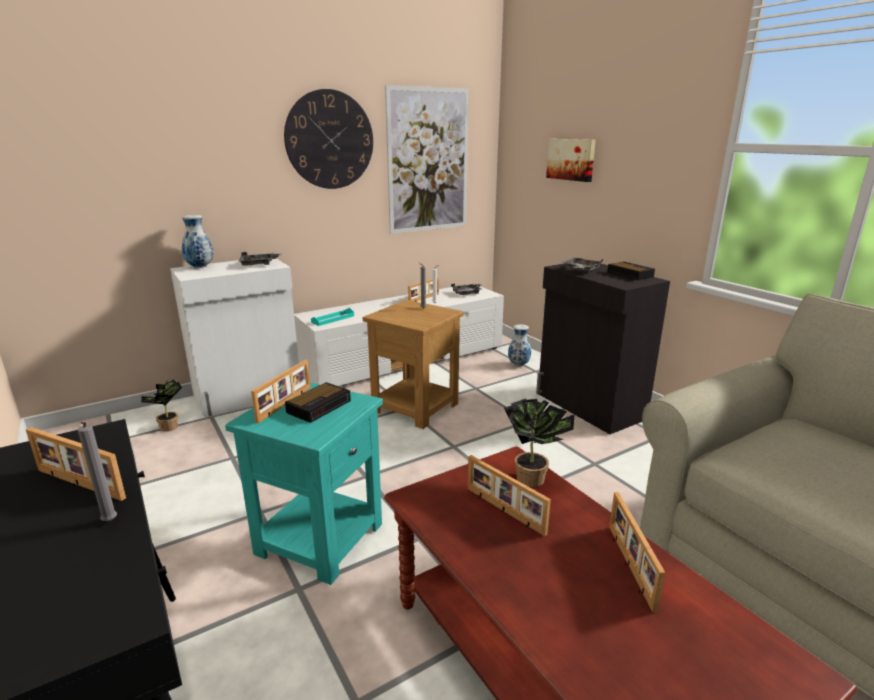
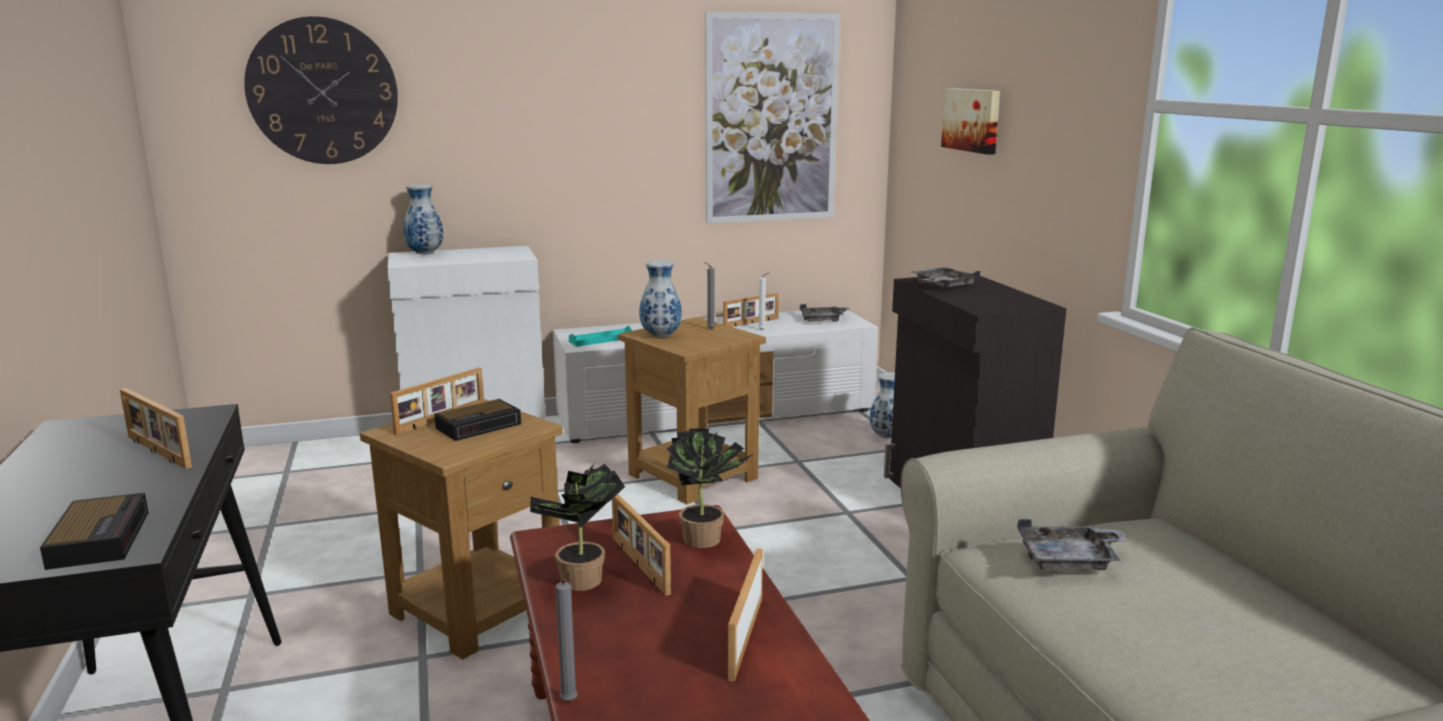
camera: 15 degrees right, 5 degrees down
(109, 522) = (164, 483): grey candle -> grey candle (569, 703)
(168, 428) = (358, 465): potted plant -> potted plant (580, 584)
(259, 264) = (500, 254): grey tray -> grey tray (1069, 560)
(320, 537) = (478, 609): turquoise side table -> brown side table
(329, 140) = (619, 88): wall clock -> wall clock (323, 91)
(394, 316) = (661, 336): none -> vase
(629, 274) = (1012, 295): alarm clock -> alarm clock (100, 538)

